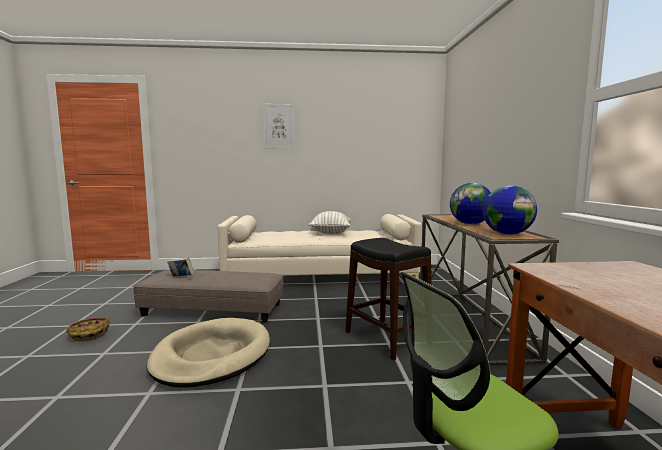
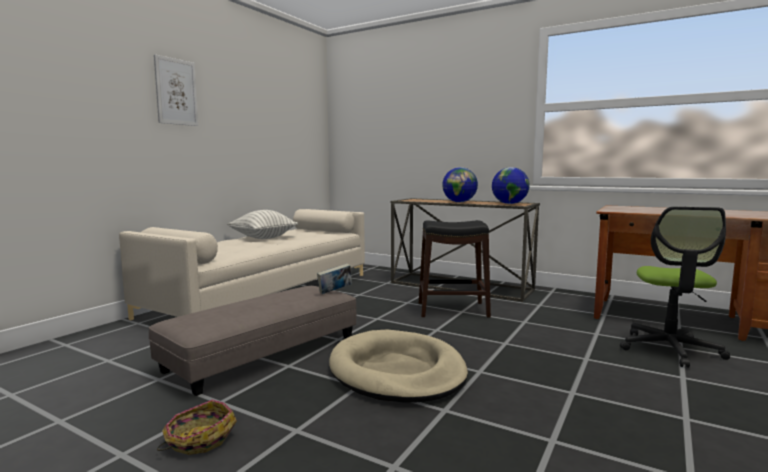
camera: 55 degrees left, 0 degrees up
(181, 277) = (237, 316): book -> book (335, 292)

